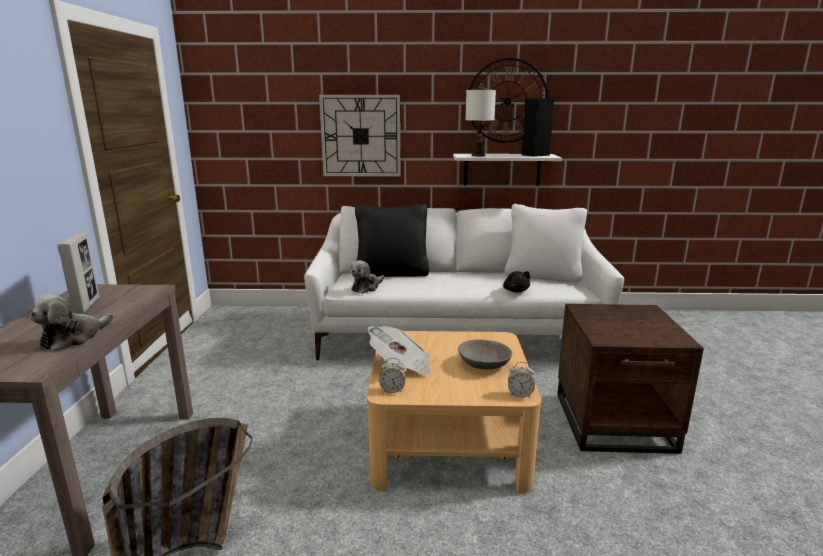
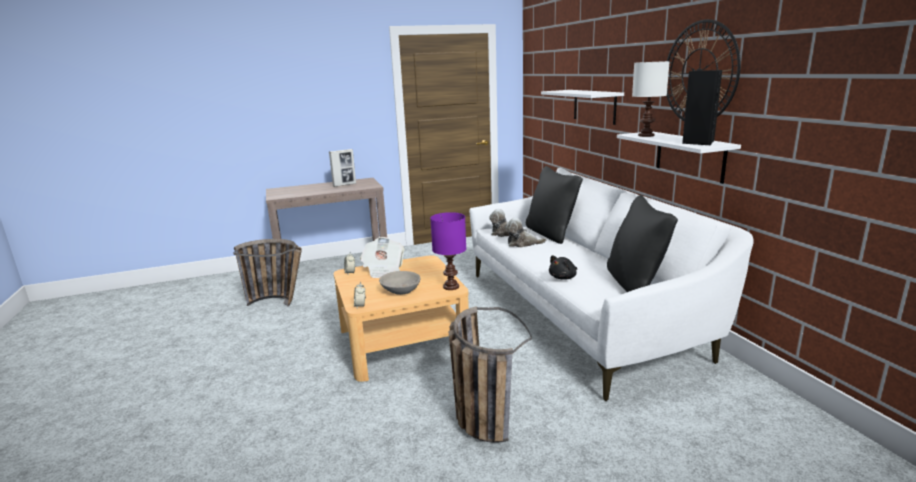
camera: 70 degrees right, 0 degrees up
(74, 338) = (307, 193): plush toy -> plush toy (522, 243)
(361, 136) = (594, 106): wall clock -> white shelf
(494, 338) = (450, 287): none -> purple table lamp
(542, 276) = (635, 284): white pillow -> black pillow
(615, 421) = (479, 414): brown side table -> basket

